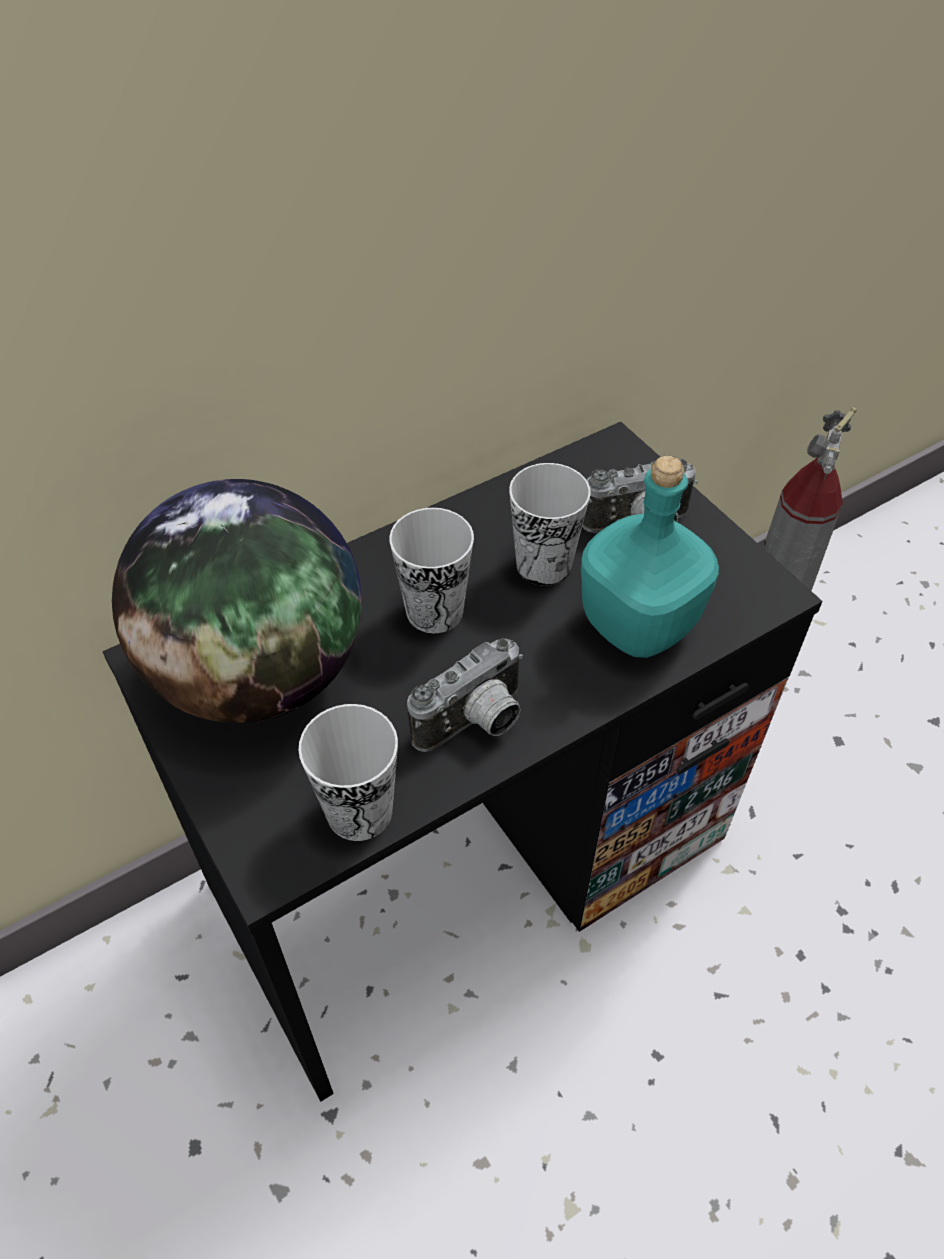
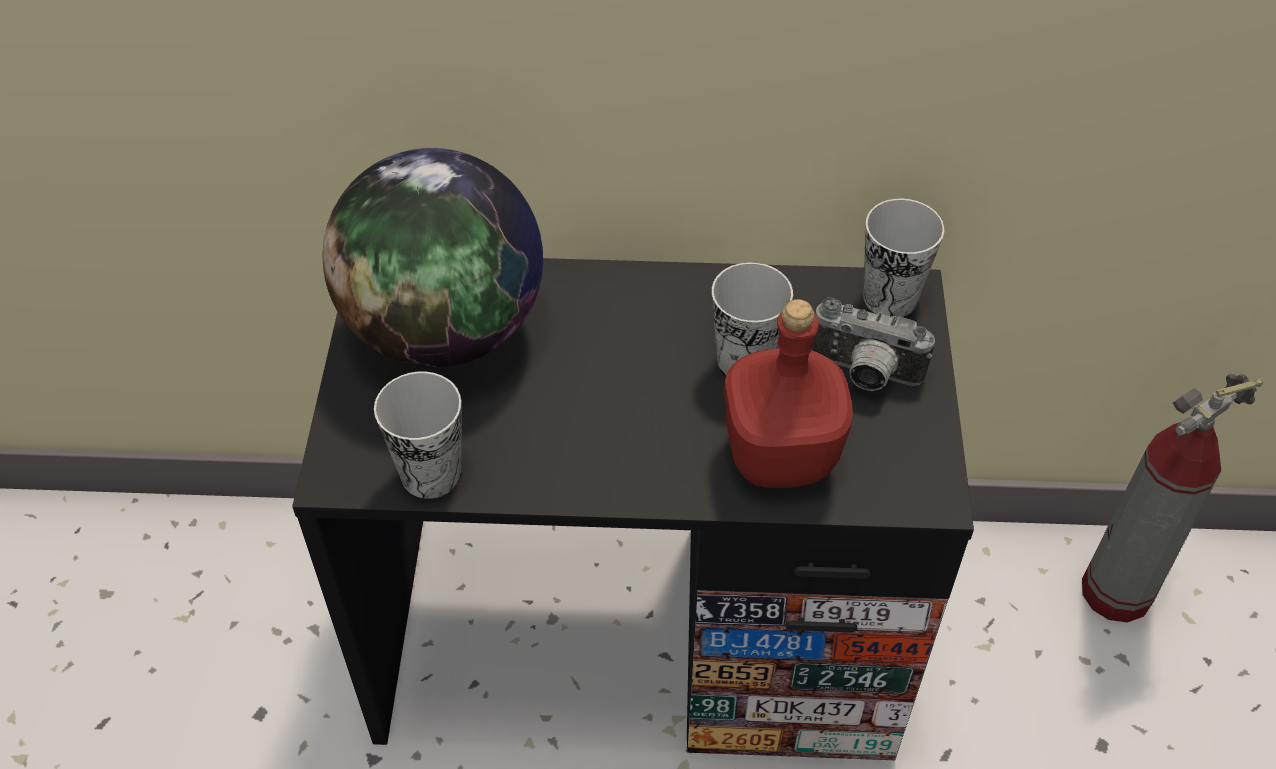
camera: 35 degrees right, 0 degrees up
(434, 611) = (619, 353): cup -> cup (890, 297)
(475, 724) = (572, 460): camera -> none
(636, 623) = (779, 454): turquoise bottle -> red bottle

